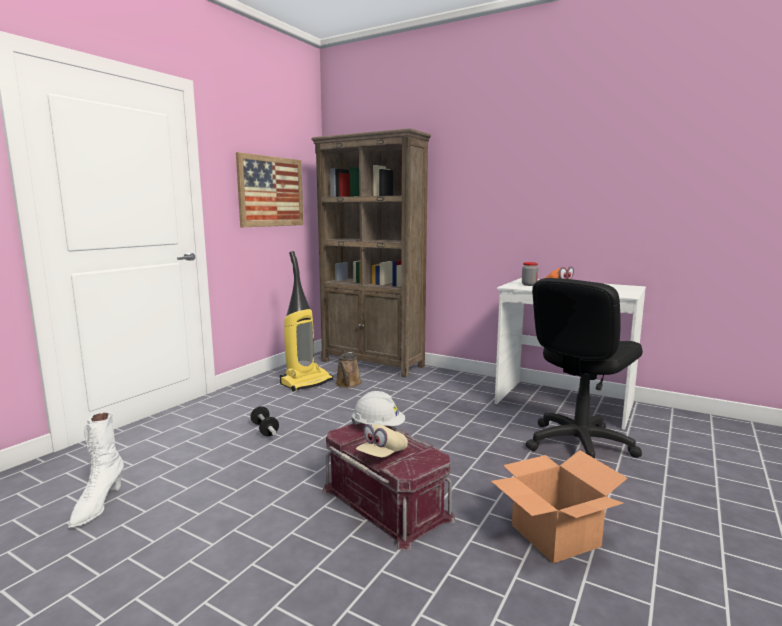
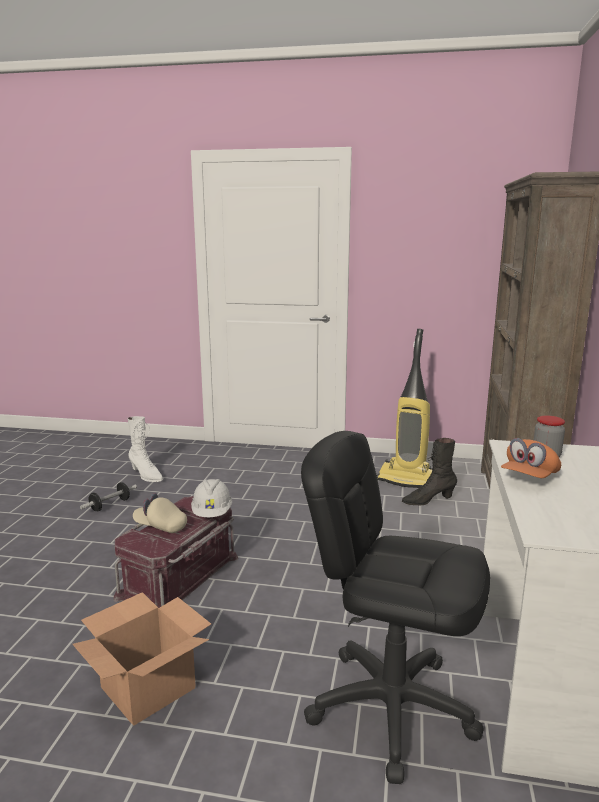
camera: 70 degrees right, 5 degrees up
(97, 506) = (146, 475): white boot -> white boot turned 120 degrees counterclockwise
(265, 429) = (282, 491): dumbbell -> dumbbell (110, 505)
(271, 191) = (449, 255): picture -> none
(348, 384) = (428, 500): brown watering can -> black boot

